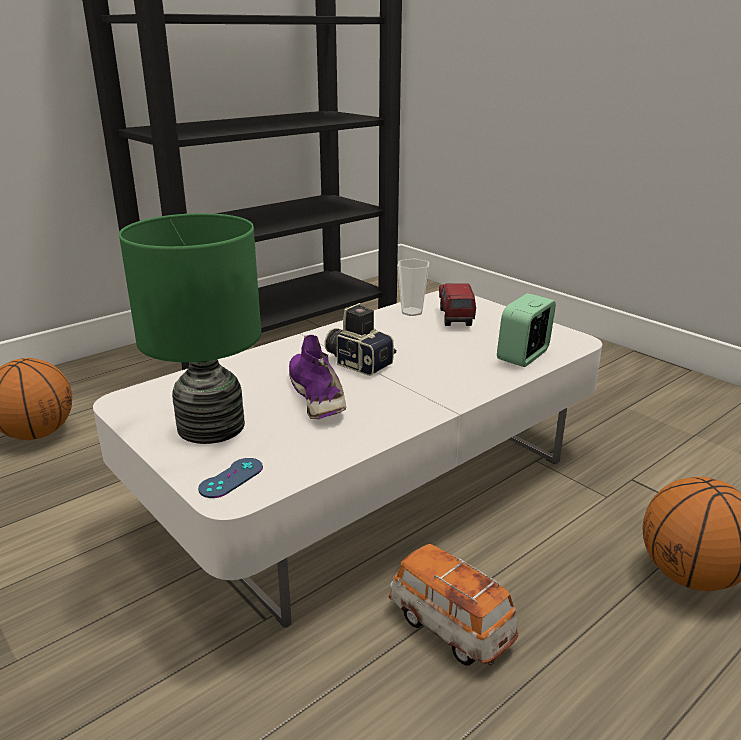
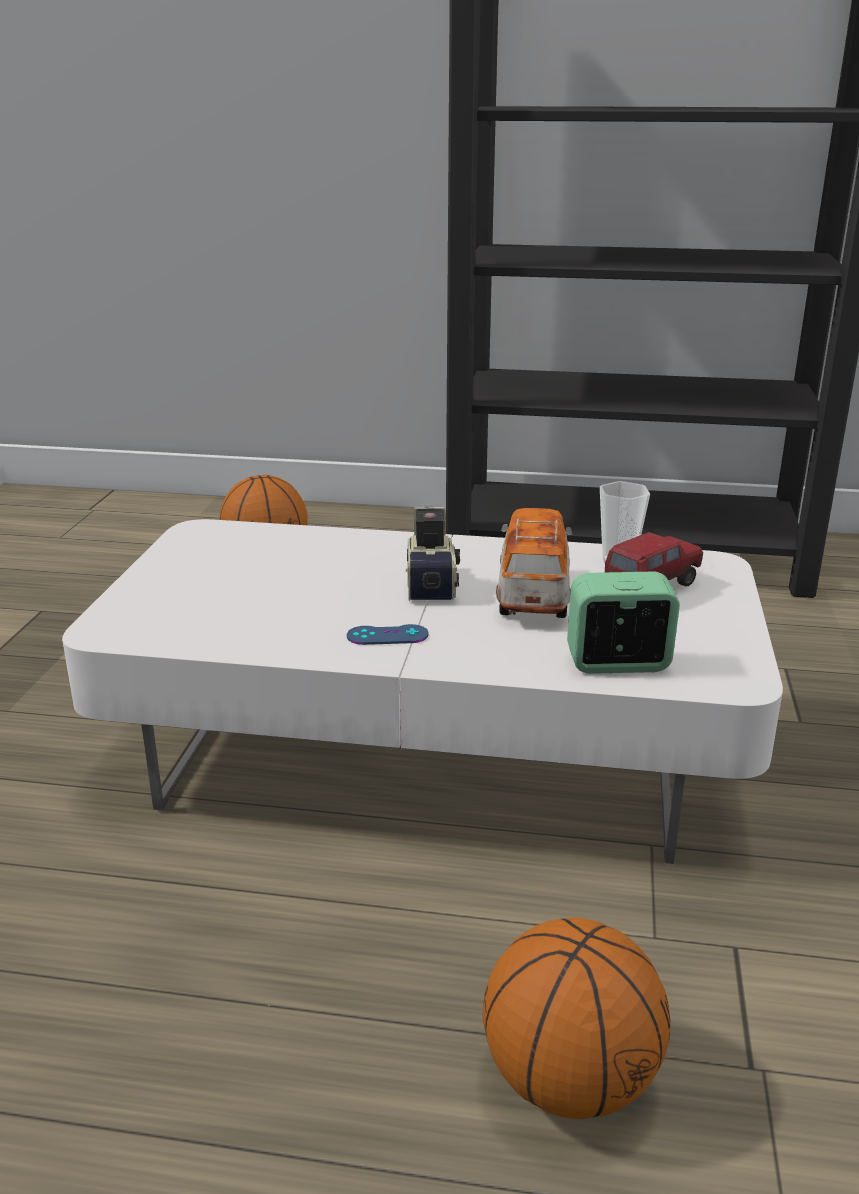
camera: 50 degrees right, 0 degrees up
(211, 427) = (202, 578): green table lamp -> none
(231, 478) = (129, 620): blue game controller -> blue game controller (387, 635)
(318, 395) = (328, 594): purple shoe -> none
(450, 626) = (255, 908): toy car -> toy car (533, 596)

